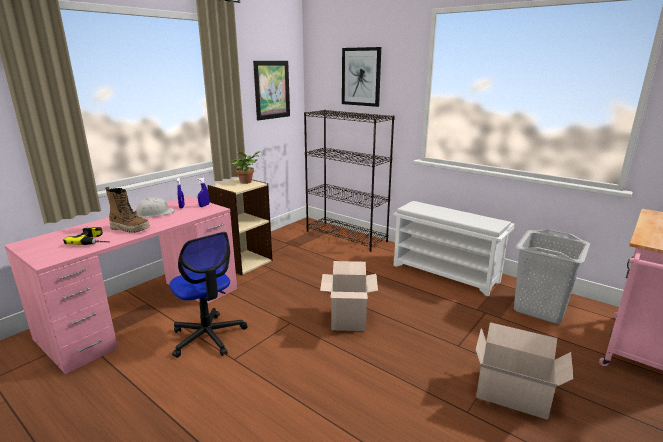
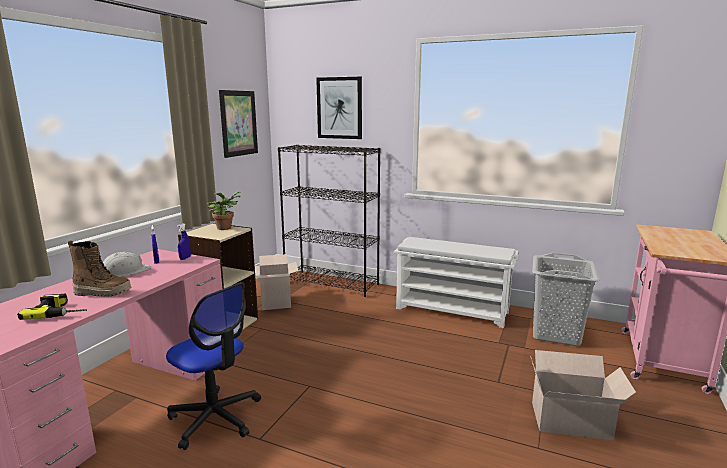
camera: 15 degrees left, 5 degrees down
(348, 320) = (374, 373): cardboard box -> cardboard box (276, 302)

